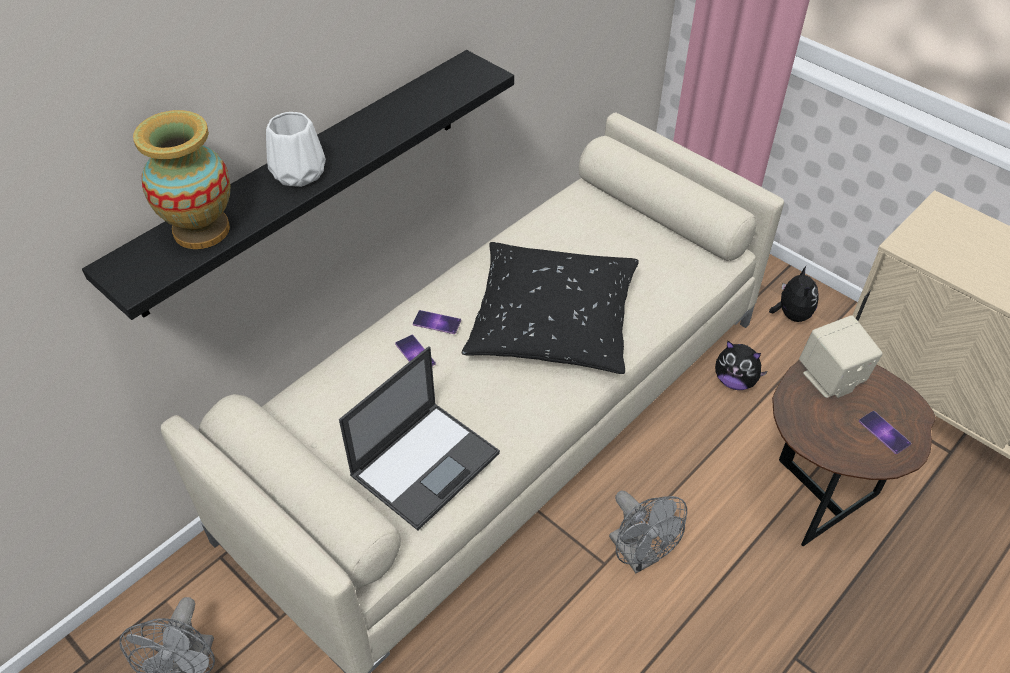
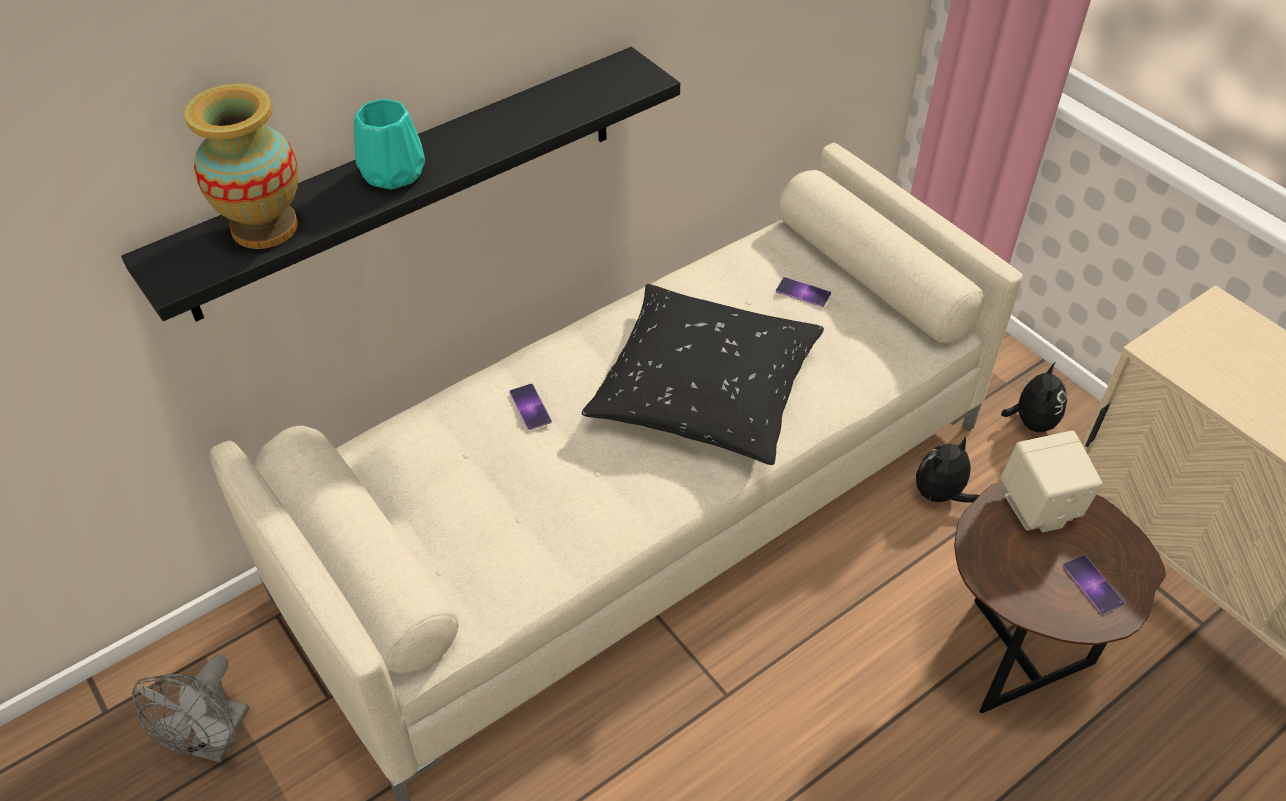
camera: 10 degrees right, 0 degrees up
(300, 173) = (394, 173): white vase -> turquoise vase
(426, 463) = (512, 539): laptop -> none
(437, 322) = (564, 373): phone -> phone (803, 292)
(639, 555) = (771, 692): grey fan -> none
(735, 381) = (940, 495): plush toy -> plush toy turned 105 degrees clockwise

